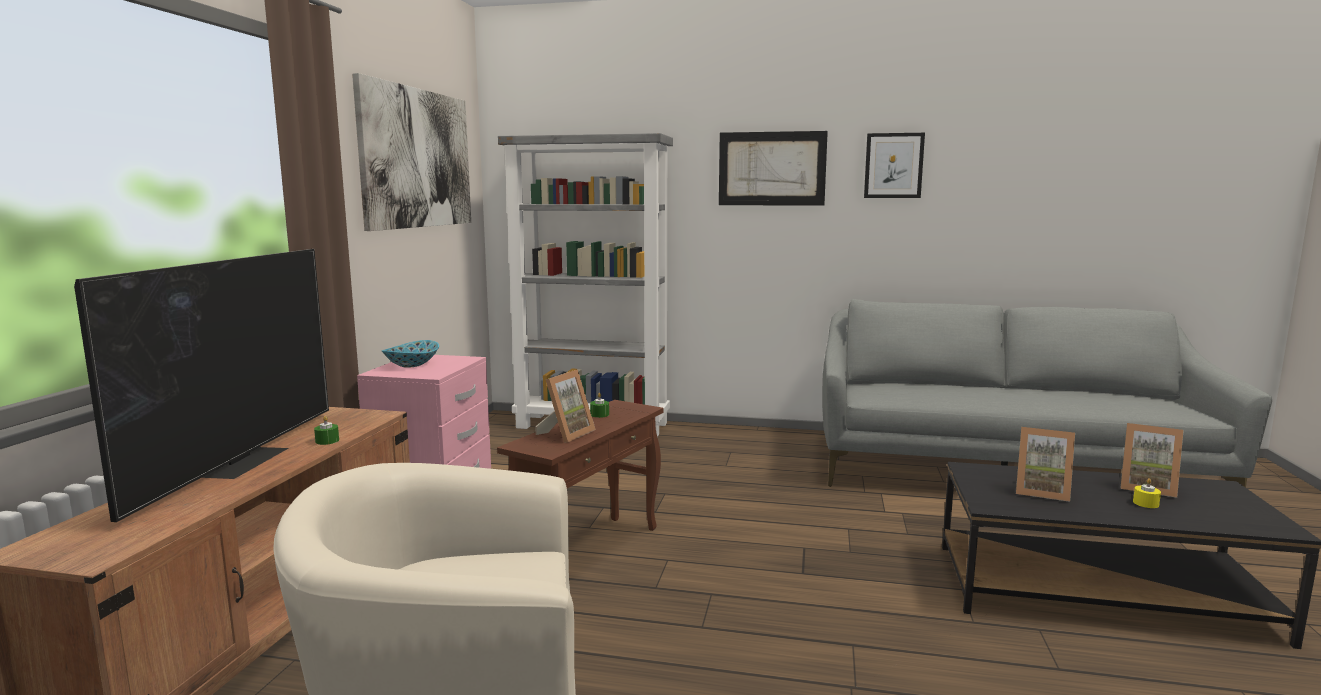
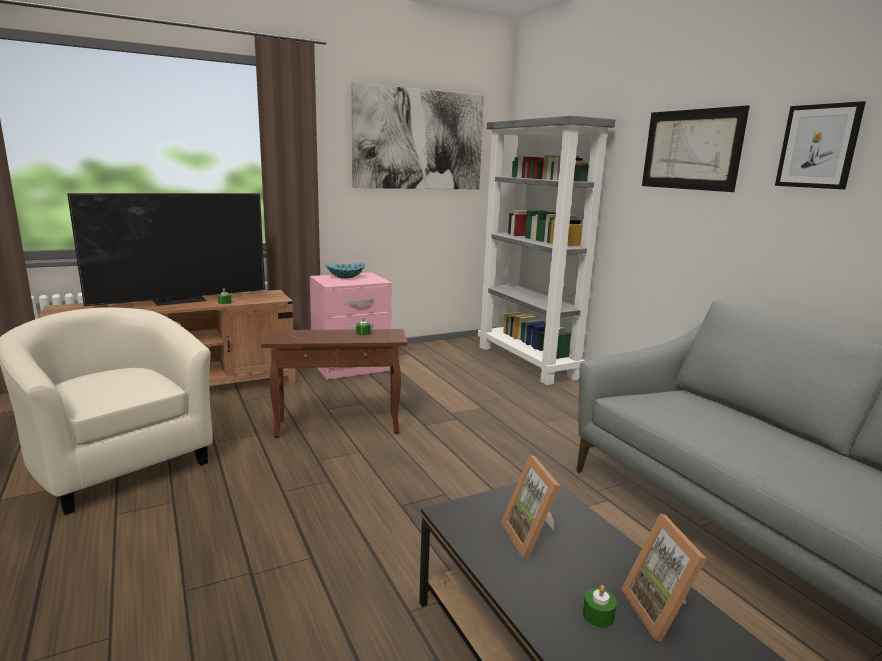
camera: 50 degrees right, 5 degrees up
(566, 434) = (312, 335): picture frame -> none
(1145, 503) = (598, 616): yellow candle -> green candle

